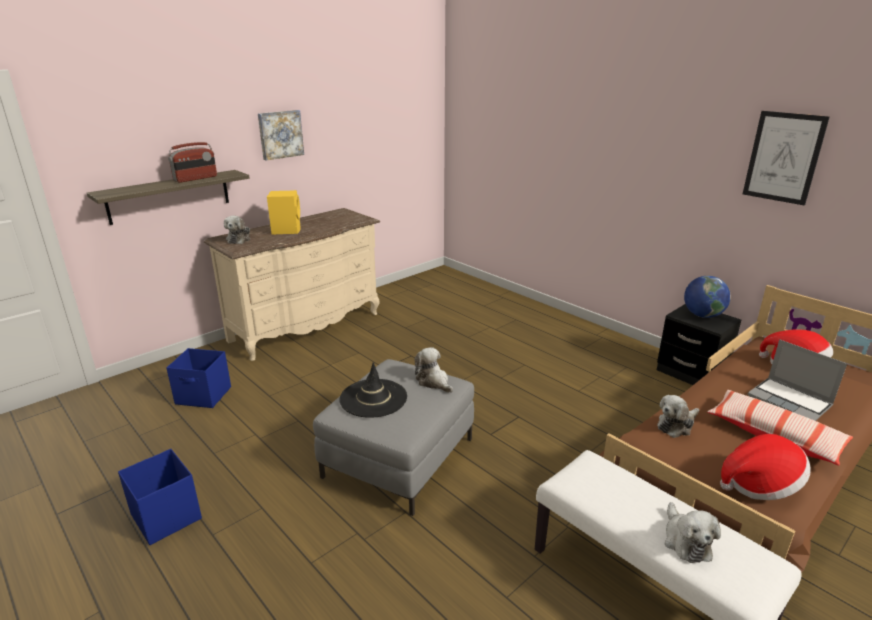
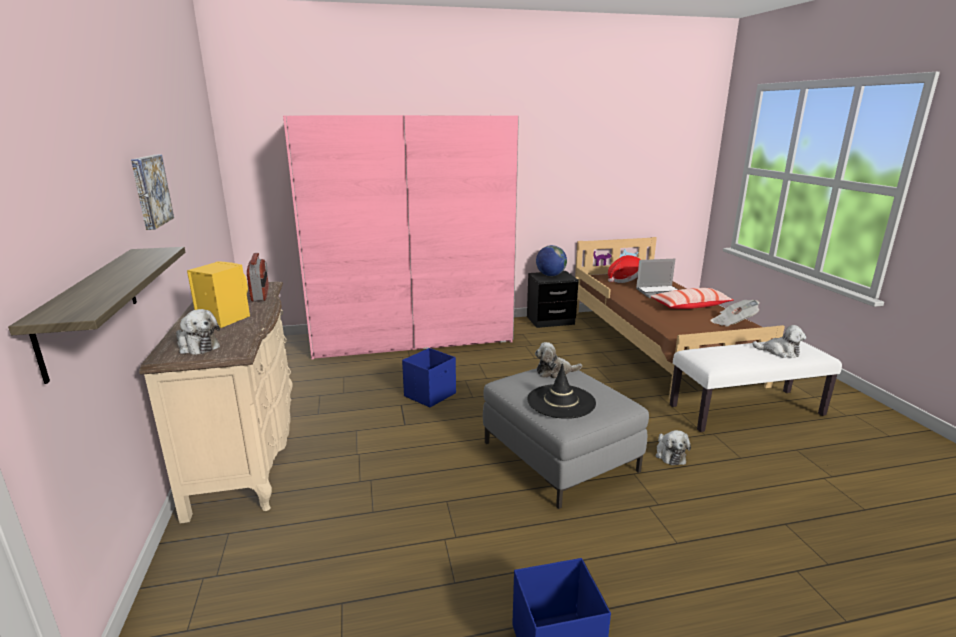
camera: 60 degrees left, 5 degrees down
(195, 178) = (130, 266): radio -> radio (260, 294)
(204, 396) = (308, 571): blue storage box -> blue storage box (431, 394)
(531, 318) = (412, 338): none -> pink wardrobe
(676, 425) = (667, 321): plush toy -> plush toy (669, 454)
(759, 484) = (733, 323): hat -> newspaper
(783, 157) = (572, 154): picture -> none

